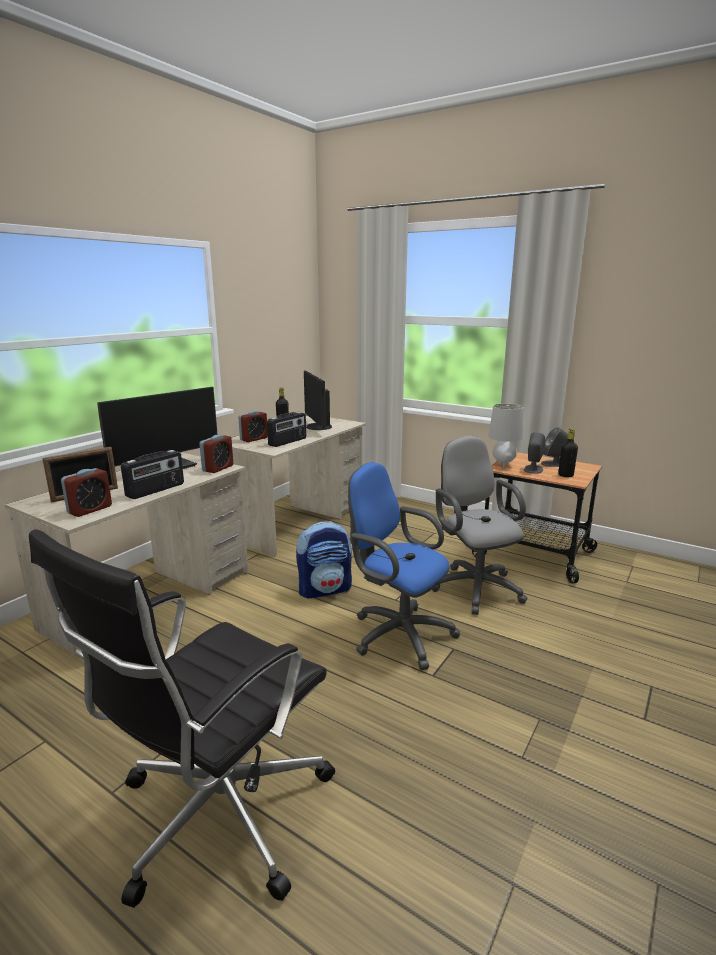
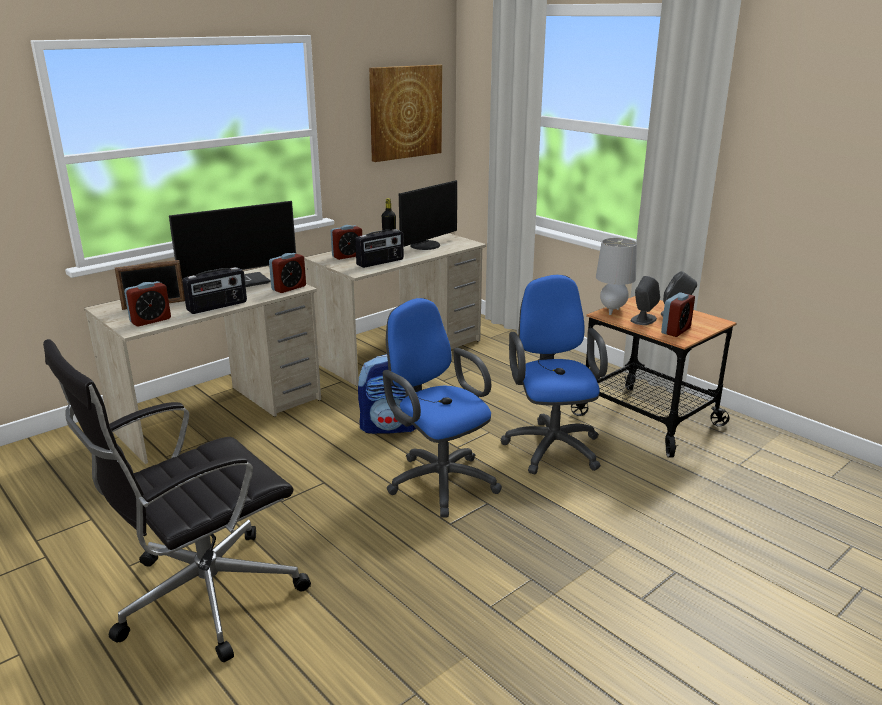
camera: 15 degrees right, 5 degrees up
(283, 316) = (405, 112): none -> picture
(317, 427) = (426, 246): monitor -> monitor turned 135 degrees counterclockwise
(474, 586) = (551, 445): grey office chair -> blue office chair
(565, 475) = (675, 330): black bottle -> alarm clock

